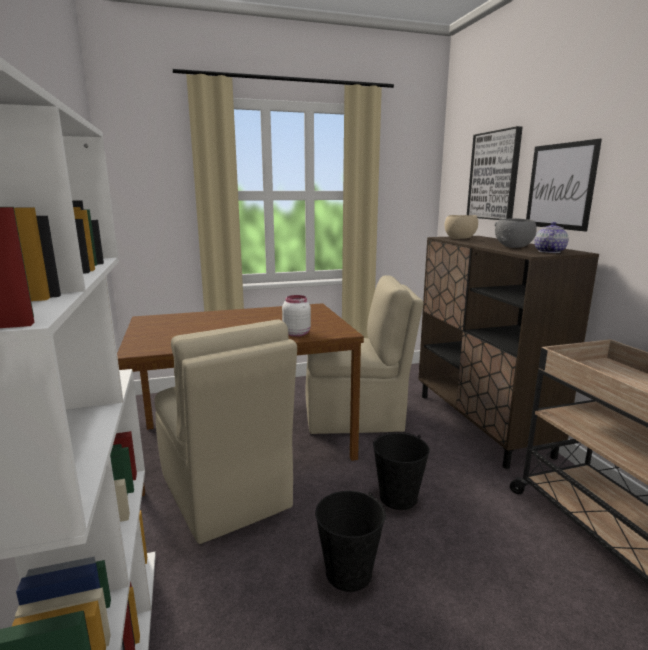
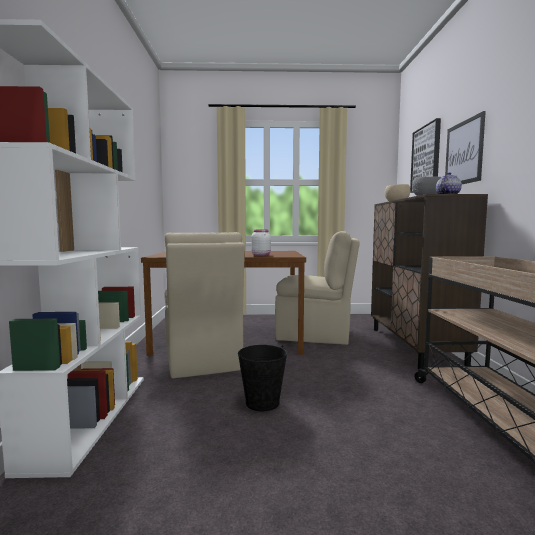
camera: 15 degrees right, 10 degrees down
(398, 497) = (322, 374): black bucket -> none

